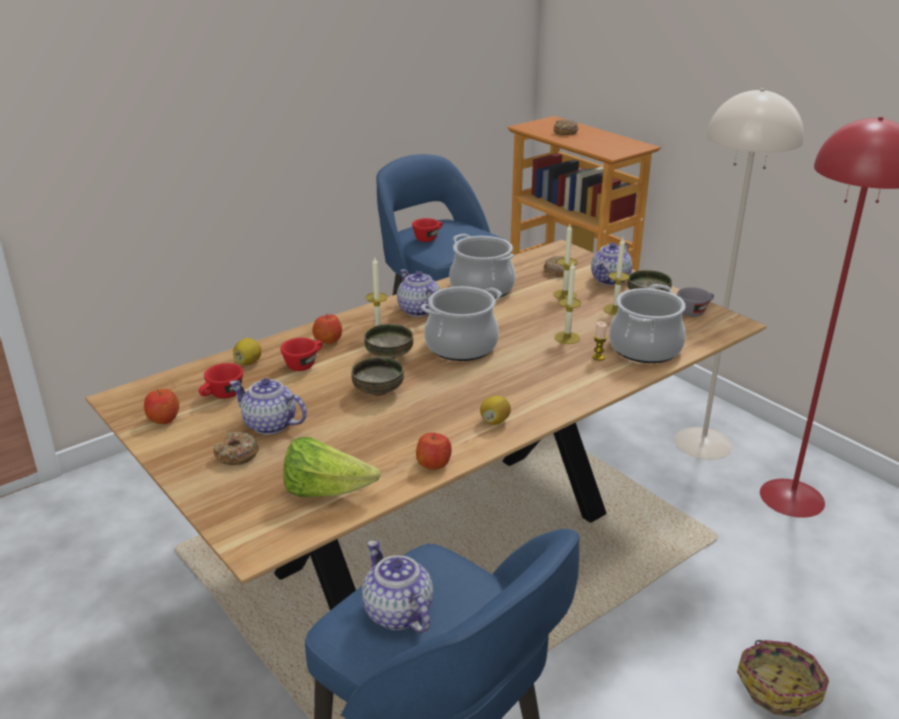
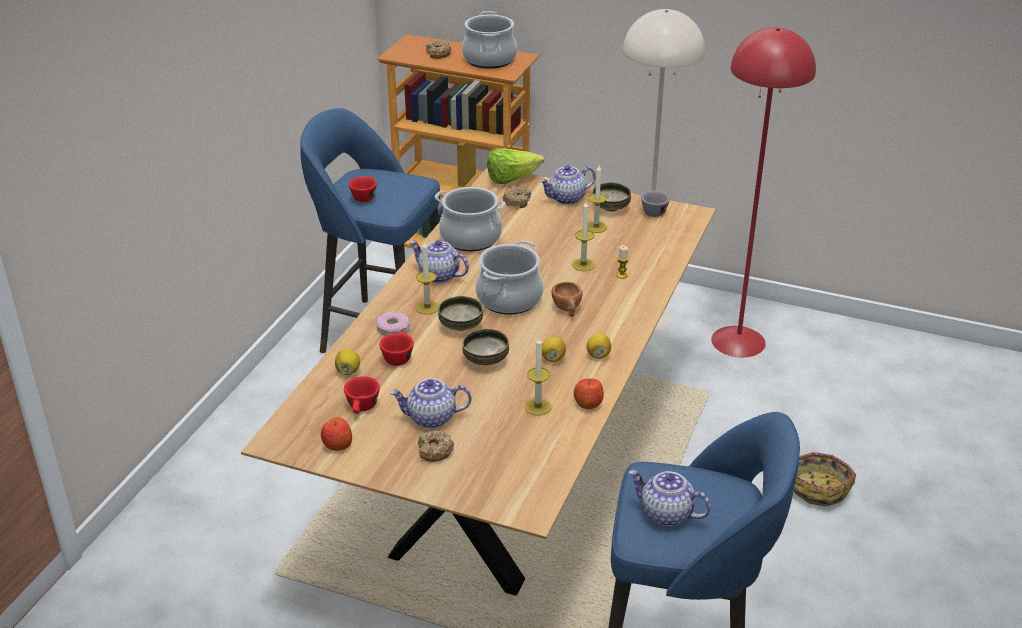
camera: 30 degrees left, 5 degrees up
(326, 491) = (534, 453): lettuce -> lettuce (511, 179)
(328, 340) = (393, 328): apple -> donut
(445, 410) = (553, 358): none -> lemon
(508, 371) = (567, 310): none -> brown cup
(565, 294) = (544, 224): candle -> candle (538, 407)
(610, 280) = (567, 198): teapot -> teapot turned 60 degrees clockwise
(645, 348) = (649, 256): cooking pot -> cooking pot (490, 59)

